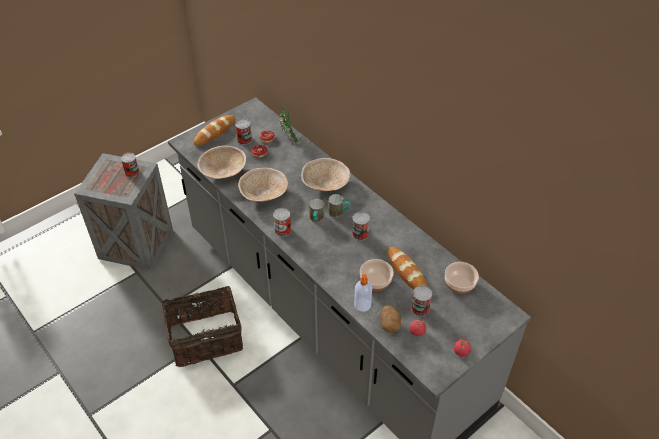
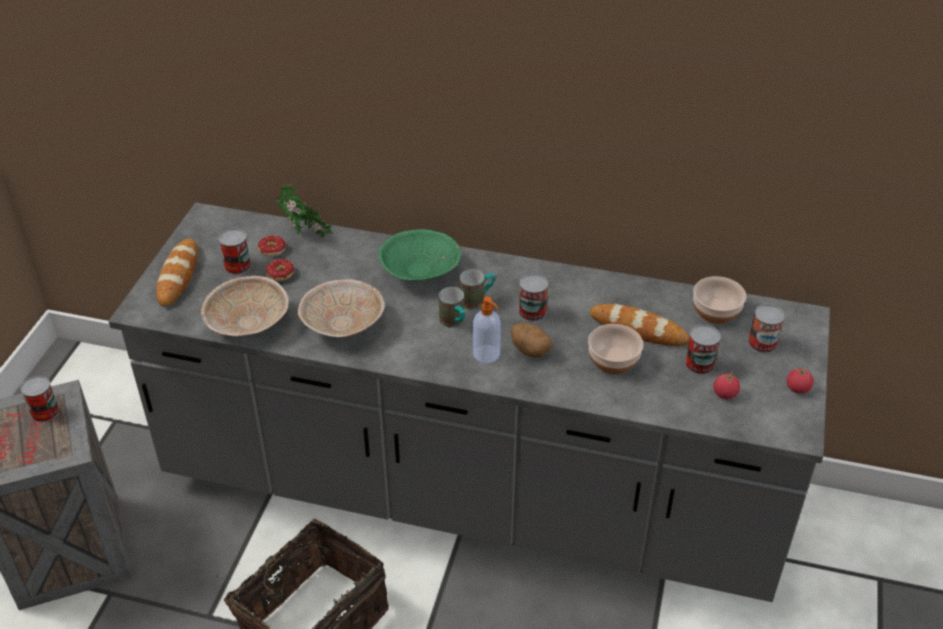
camera: 35 degrees left, 5 degrees down
(282, 230) = (420, 359): can -> can (762, 343)
(326, 184) = (421, 271): beige bowl -> green bowl
(362, 305) = (626, 399): soap dispenser -> soap dispenser (487, 354)
(389, 324) = (683, 403): potato -> potato (530, 350)

